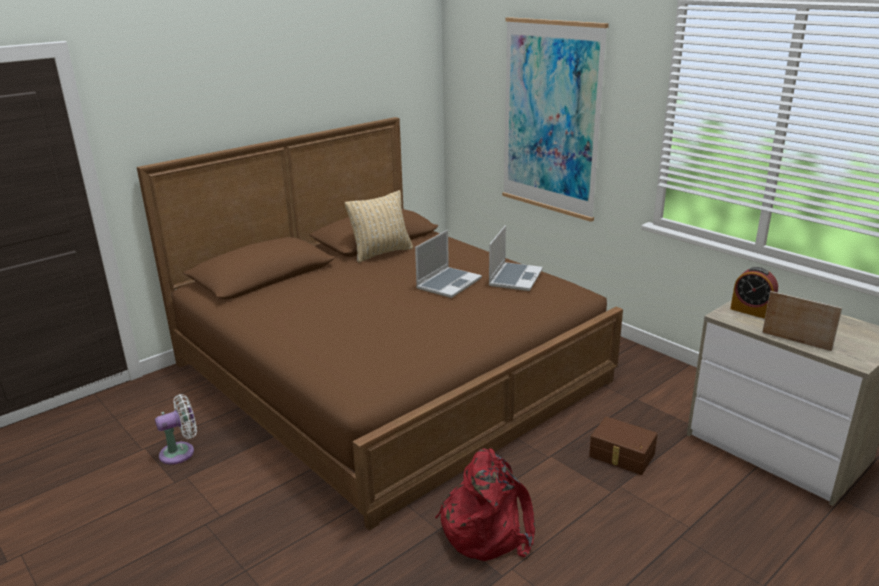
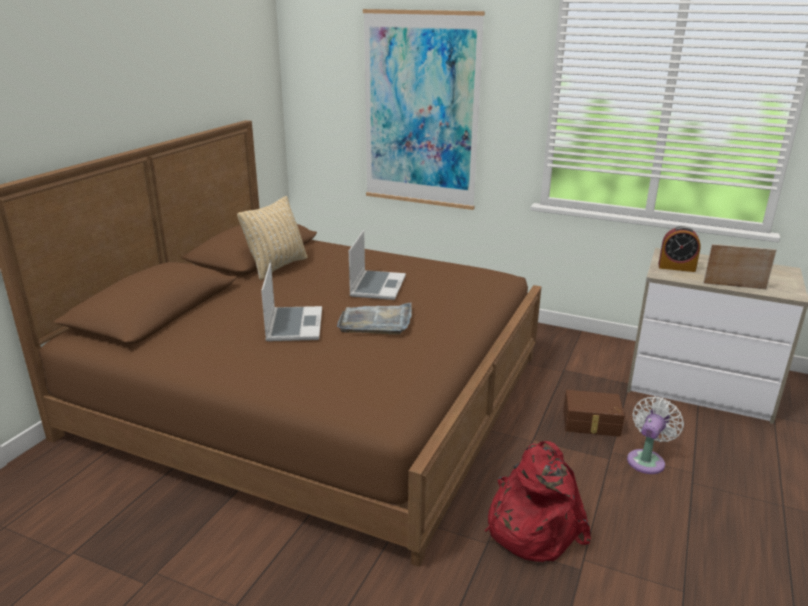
camera: 25 degrees left, 0 degrees up
(181, 452) = (127, 544): white fan -> white fan (647, 460)
(418, 314) = (376, 321): none -> grey tray
(515, 277) = (436, 271): laptop -> laptop (293, 325)

